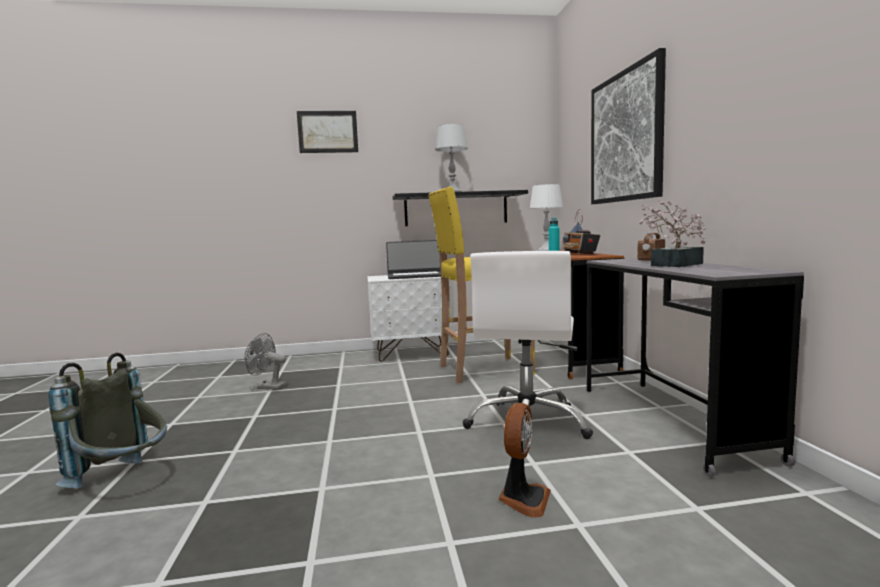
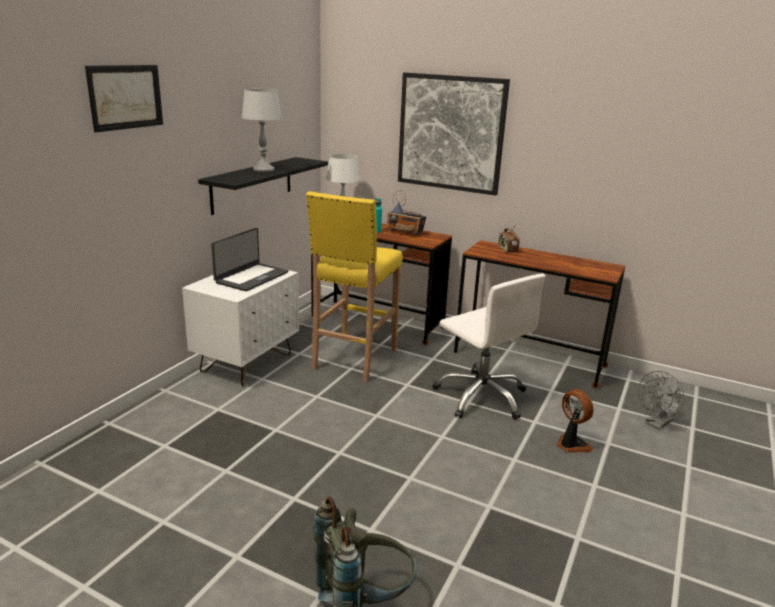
camera: 55 degrees left, 15 degrees up
(267, 387) = (210, 469): grey fan -> grey fan (656, 424)
(669, 421) = (529, 359): grey desk -> brown desk
(672, 265) = (546, 260): potted plant -> none

